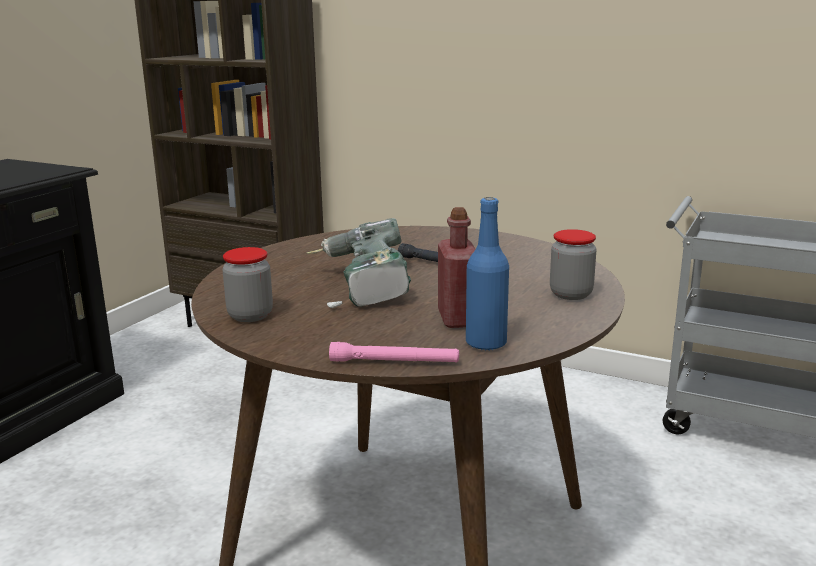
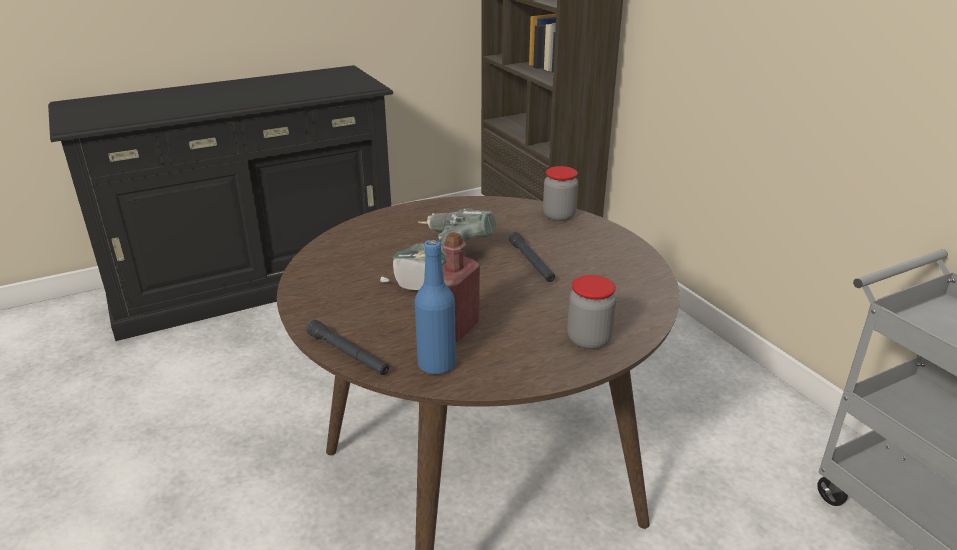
camera: 35 degrees right, 10 degrees up
(250, 315) = (325, 269): jar -> jar (559, 216)
(394, 362) = (348, 354): pink flashlight -> black flashlight

